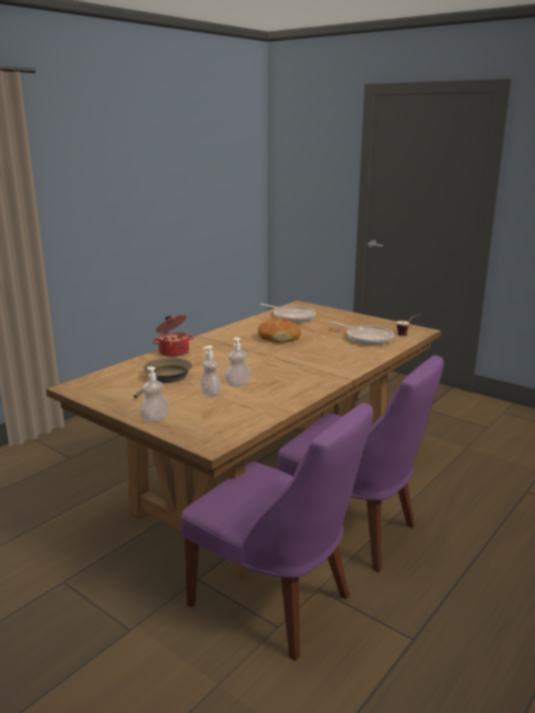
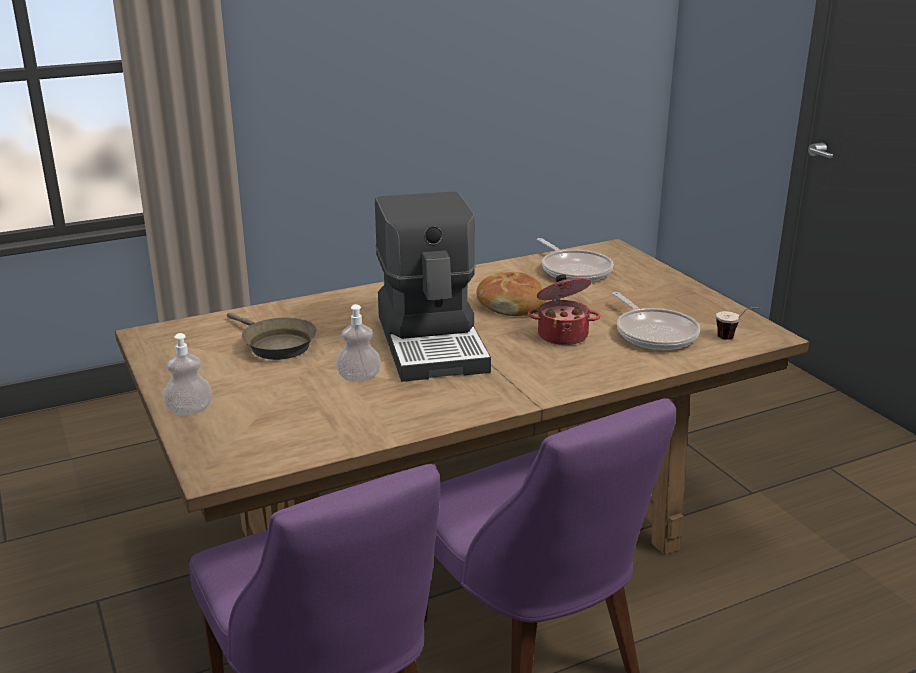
camera: 25 degrees right, 5 degrees up
(166, 378) = (275, 345): brown frying pan -> brown frying pan turned 90 degrees clockwise
(173, 352) = (332, 302): cooking pot -> cooking pot (562, 335)
(210, 393) = (305, 385): soap dispenser -> none
(258, 361) = (433, 342): none -> coffee machine

